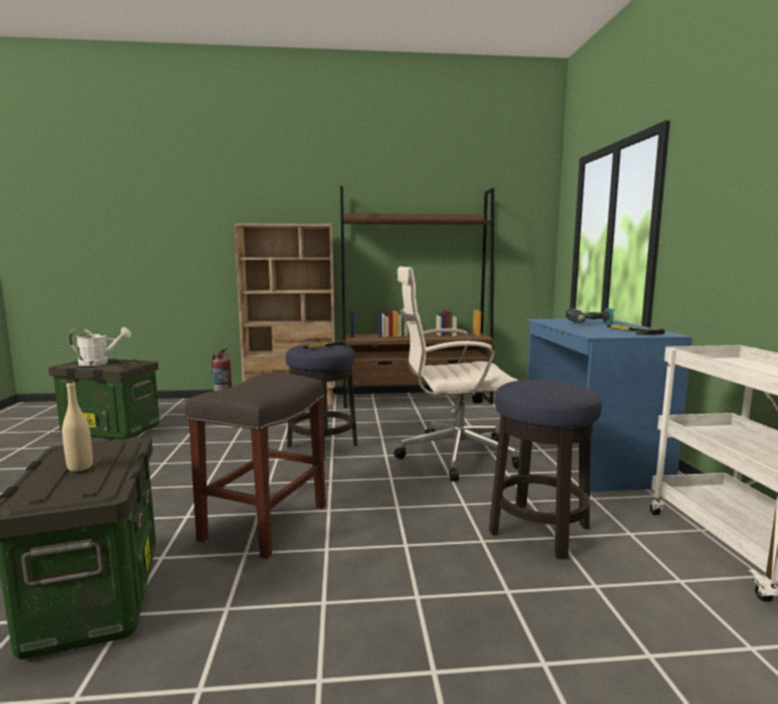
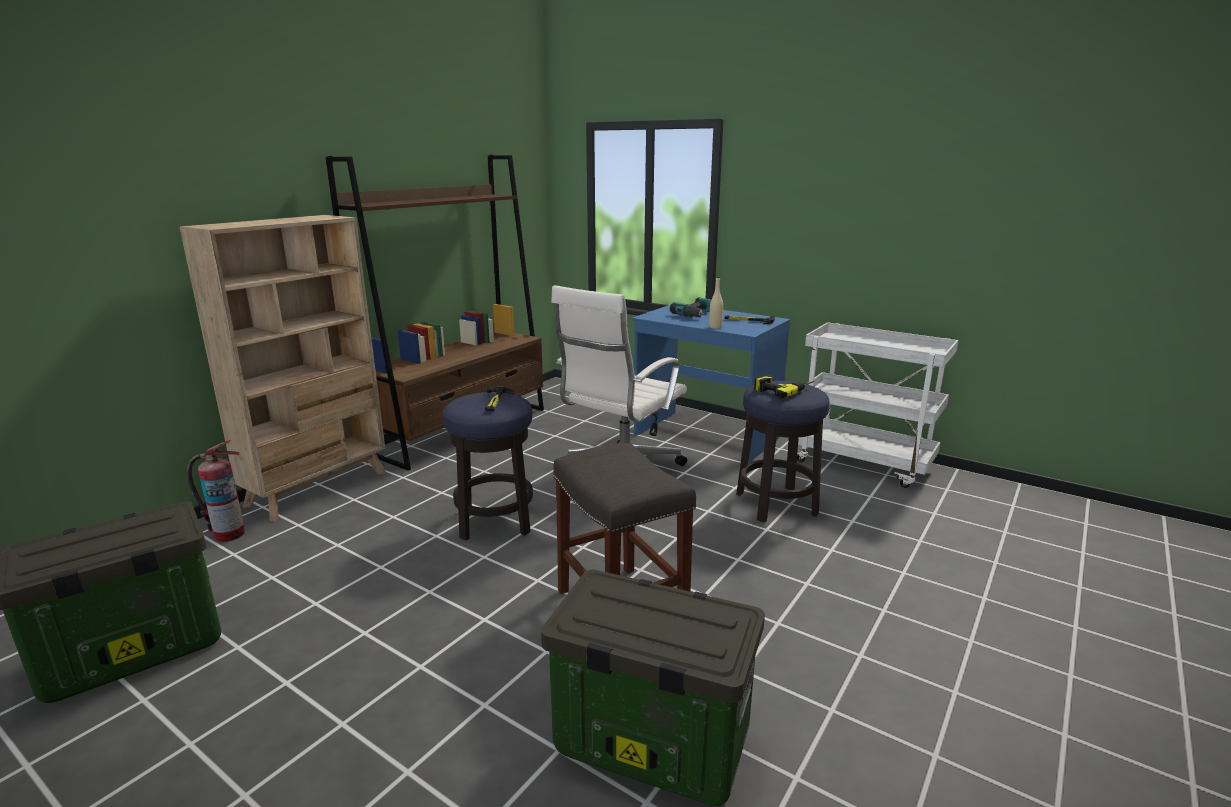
camera: 50 degrees left, 10 degrees up
(80, 467) = (655, 617): beige bottle -> beige bottle (715, 327)
(100, 363) = (99, 543): white watering can -> none
(545, 386) = (783, 389): none -> power drill

